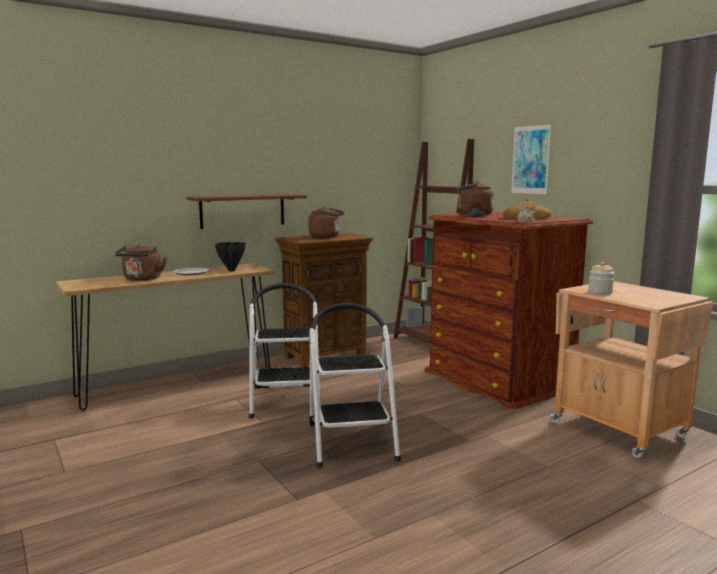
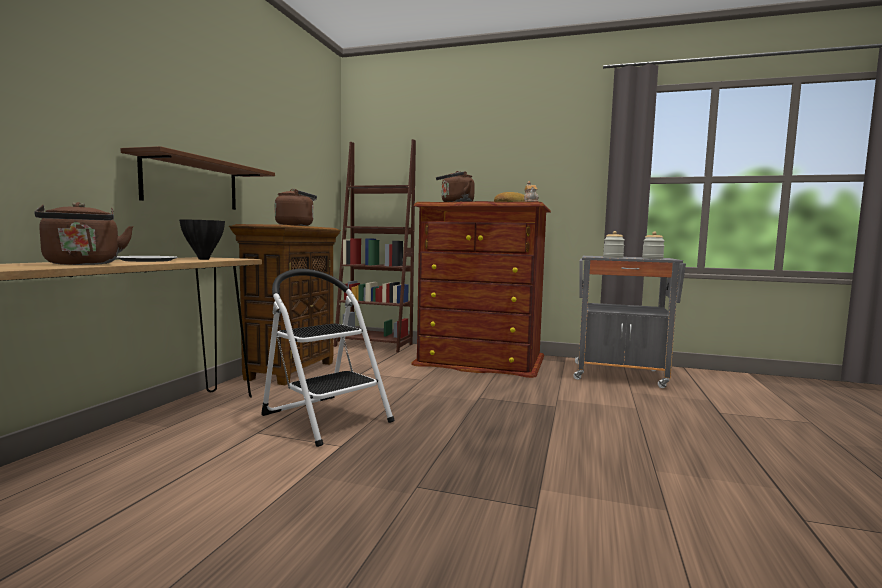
camera: 40 degrees left, 5 degrees down
(351, 440) = (468, 434): step ladder -> none
(530, 160) = (481, 160): picture -> none
(620, 431) = (620, 375): brown cart -> grey cart
(641, 300) = (652, 258): none -> jar

